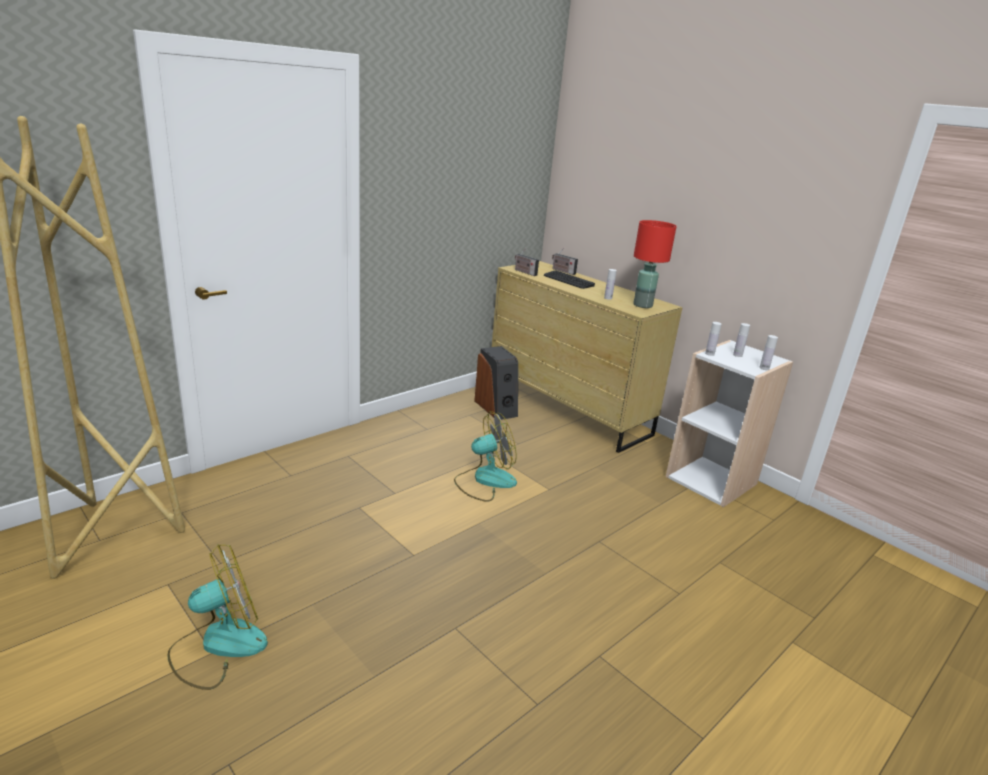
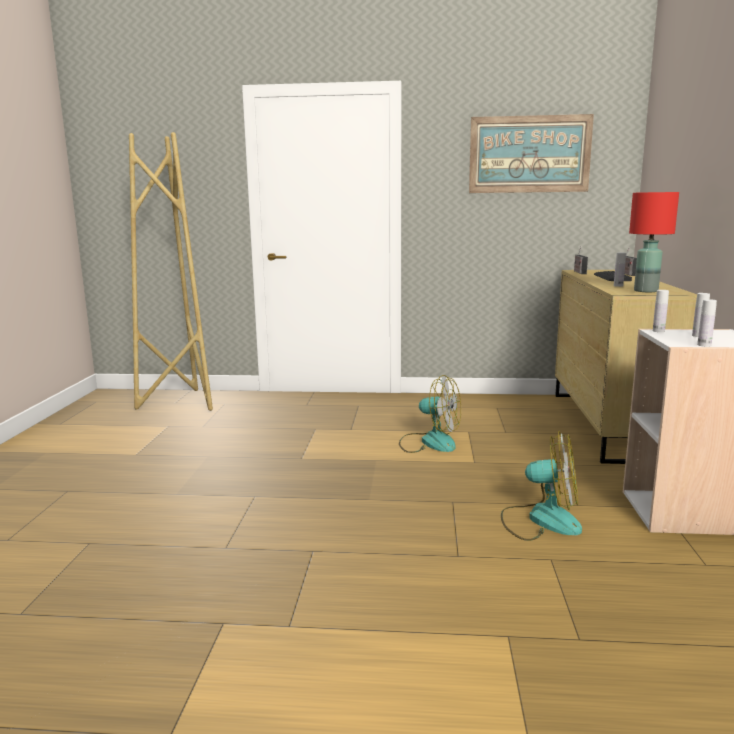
camera: 50 degrees right, 10 degrees down
(218, 645) = (142, 453): fan -> fan (541, 520)
(476, 152) = (529, 154): none -> picture
(496, 408) = (531, 409): speaker -> none

